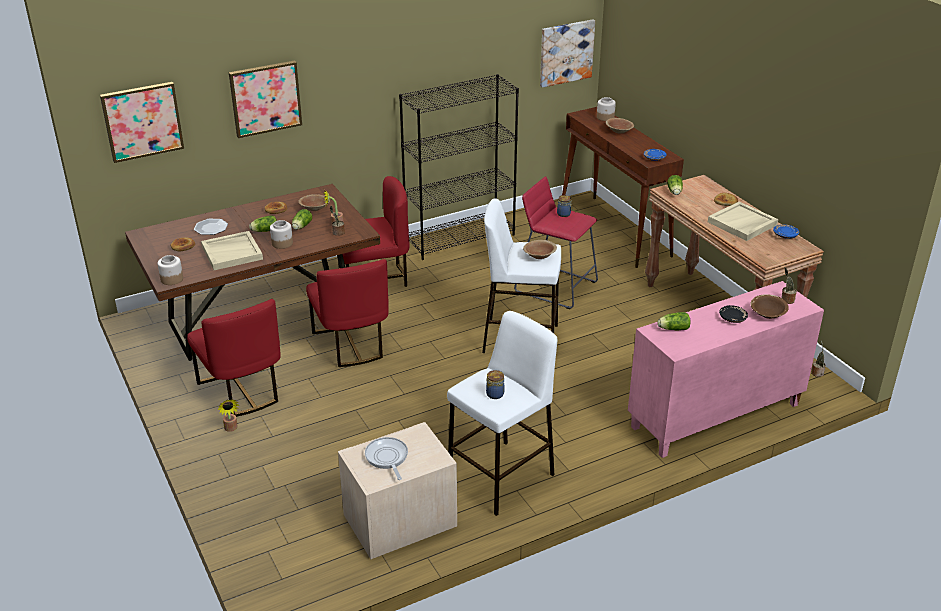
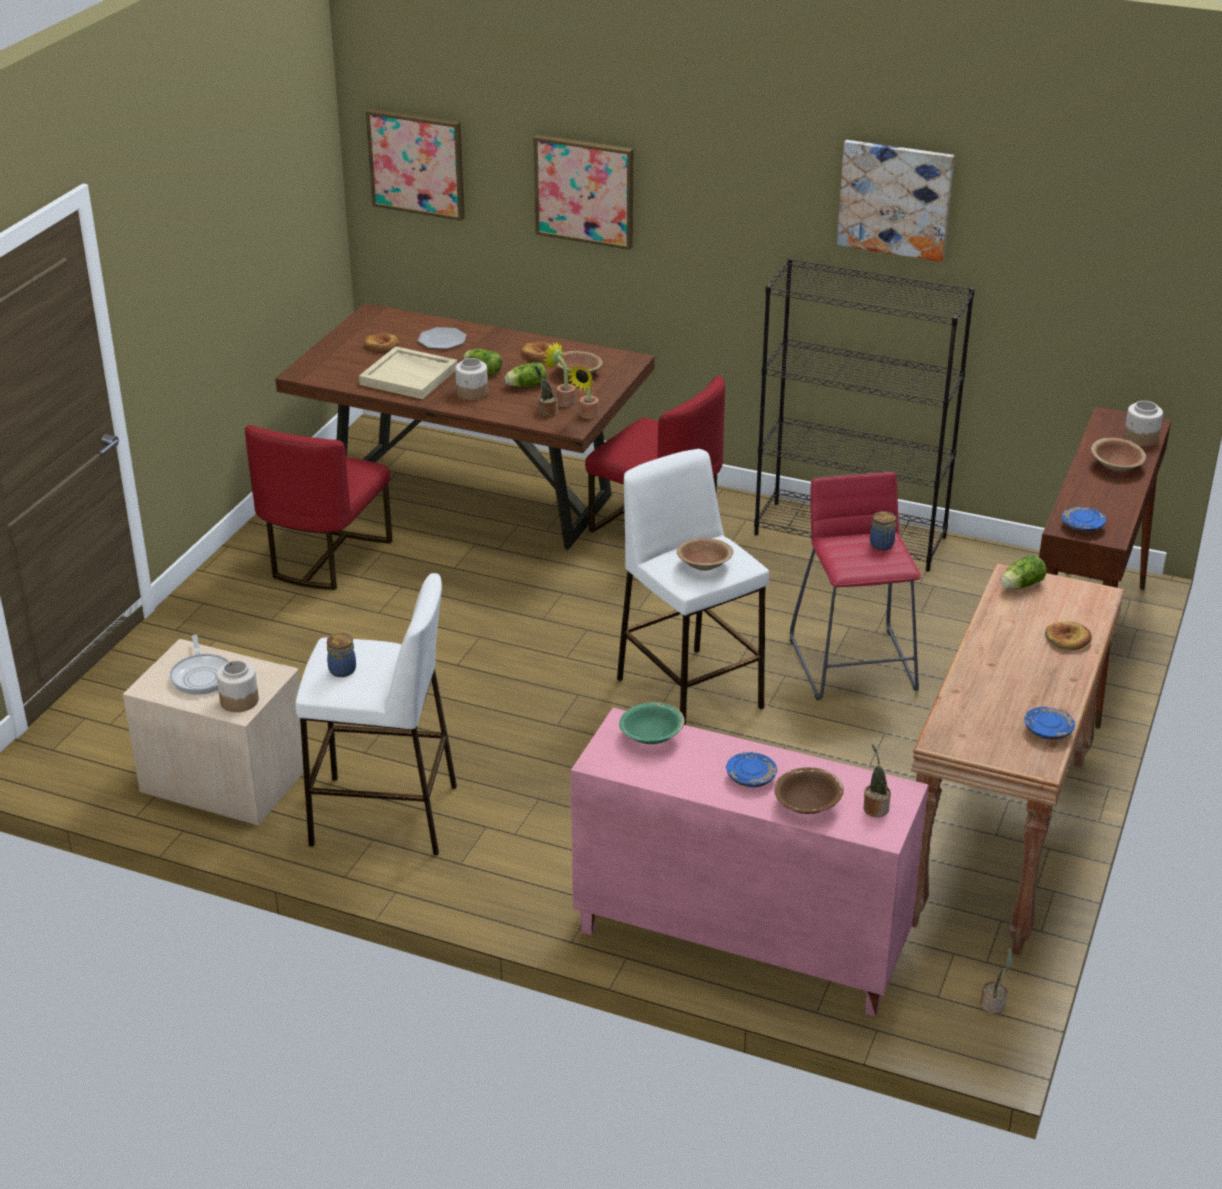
camera: 50 degrees right, 0 degrees up
(171, 279) = (309, 372): jar -> jar (239, 700)
(231, 429) = (252, 588): potted plant -> potted plant (587, 416)
(351, 344) = (504, 579): red chair -> none
(387, 458) = (202, 675): frying pan -> frying pan turned 135 degrees clockwise
(566, 52) = (1128, 298): picture -> picture (895, 199)
(672, 329) = (651, 736): lettuce -> green bowl
(732, 318) = (751, 777): black plate -> blue plate
(742, 224) = (1020, 679): beige tray -> none

